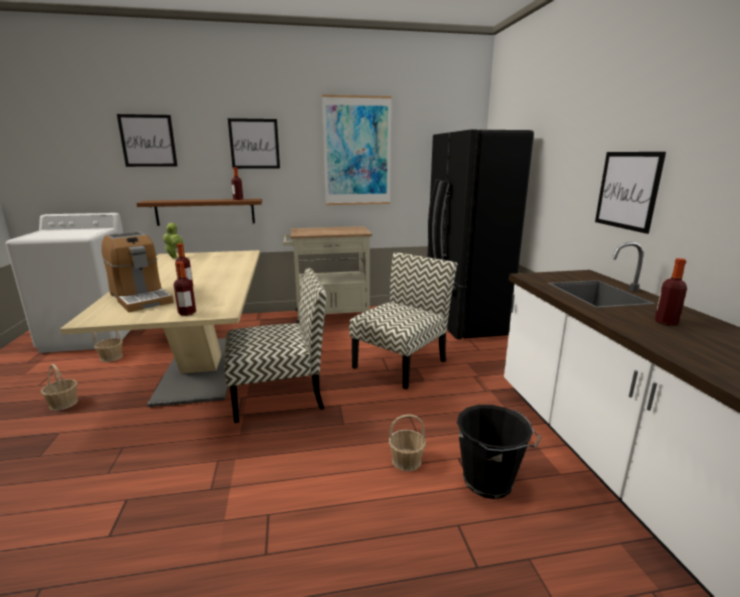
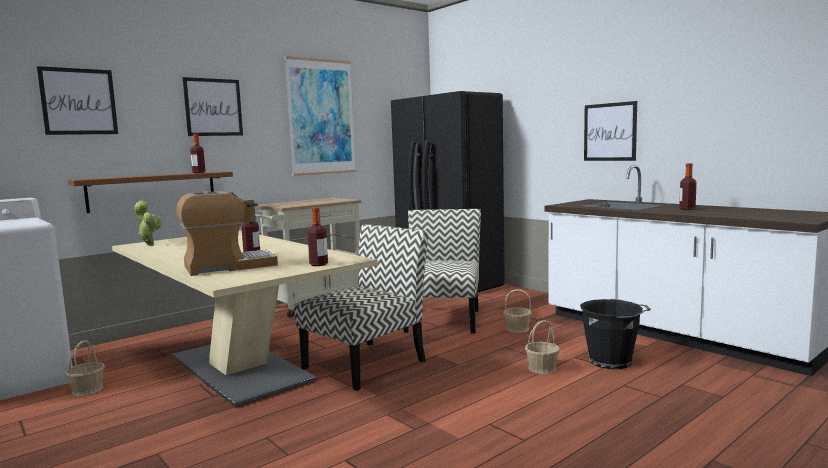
camera: 30 degrees left, 10 degrees down
(64, 403) = (107, 435): basket -> basket (517, 329)
(140, 298) = (228, 266): coffee machine -> coffee machine turned 45 degrees counterclockwise

